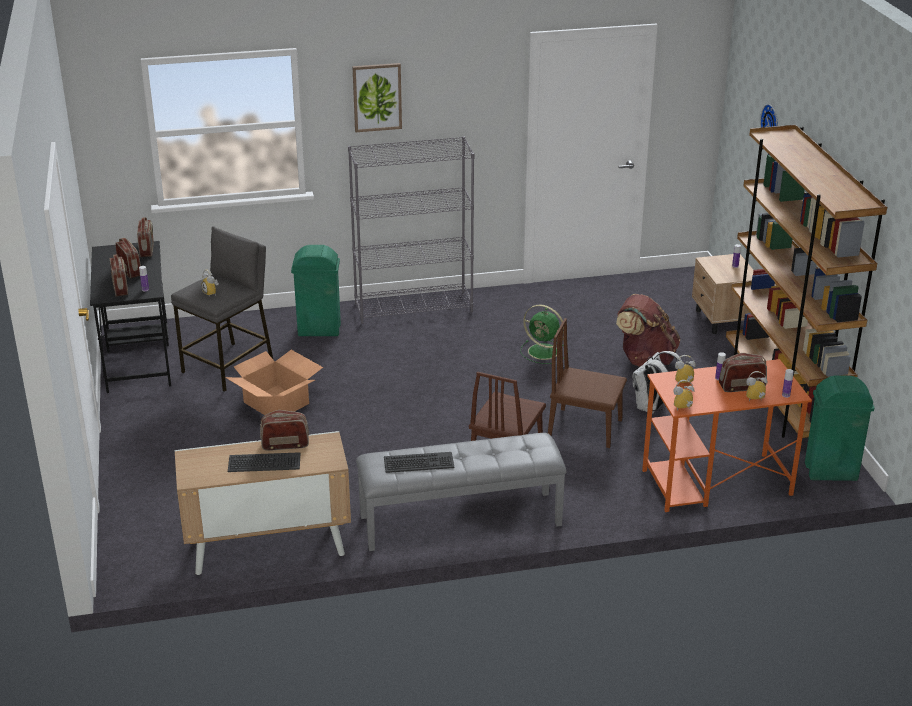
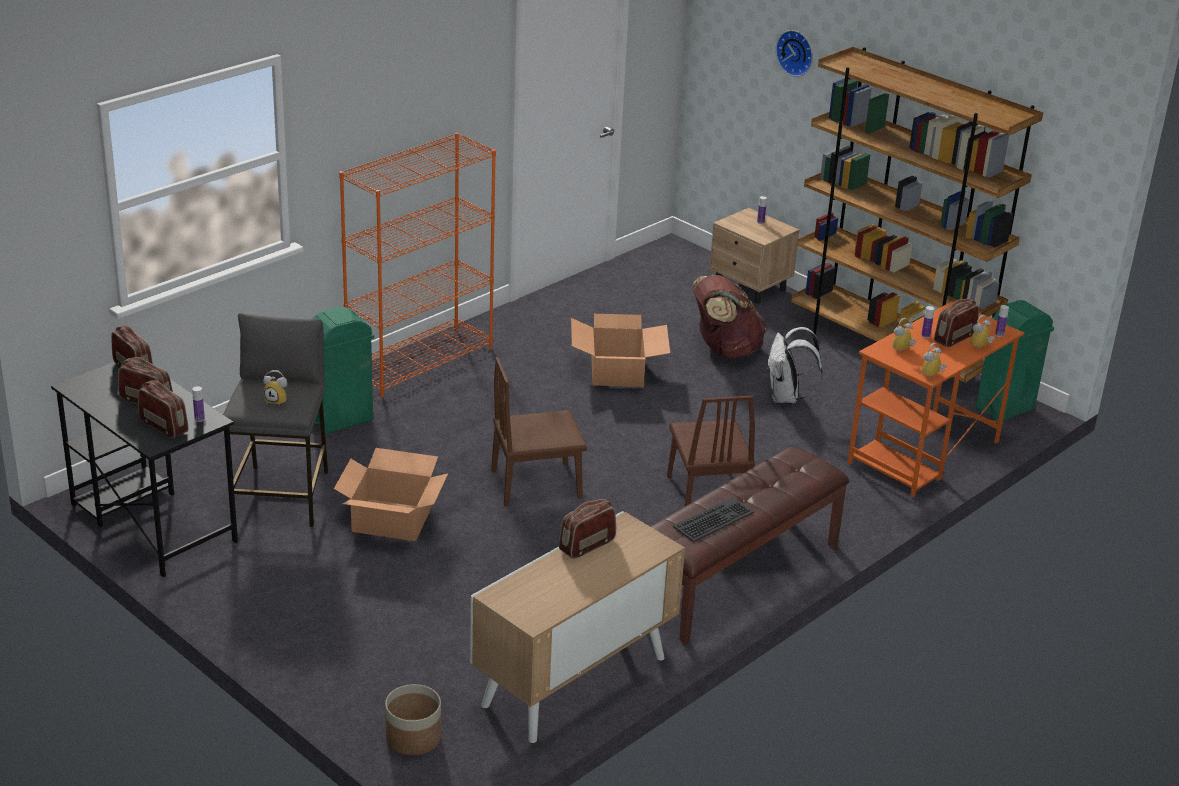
camera: 35 degrees left, 0 degrees up
(131, 542) = (413, 738): none -> planter
(264, 463) = (591, 573): keyboard -> none
(377, 97) = (365, 101): picture -> none
(414, 307) = (420, 362): grey bookcase -> orange bookcase
(460, 521) = (738, 577): grey bench -> brown bench
(544, 352) = (617, 371): green fan -> cardboard box
(585, 428) = (747, 438): brown chair -> brown chair (536, 484)

